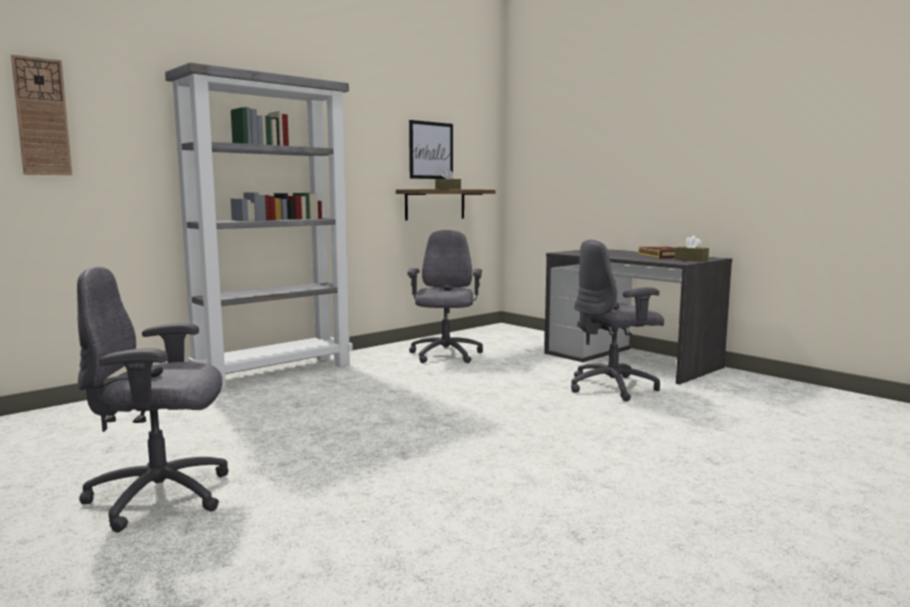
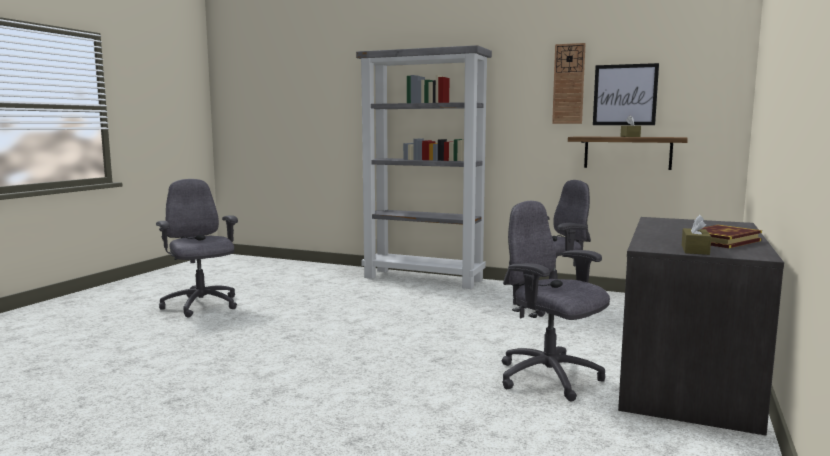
camera: 65 degrees right, 0 degrees up
(42, 117) = (314, 93): wall clock -> wall clock (568, 84)

